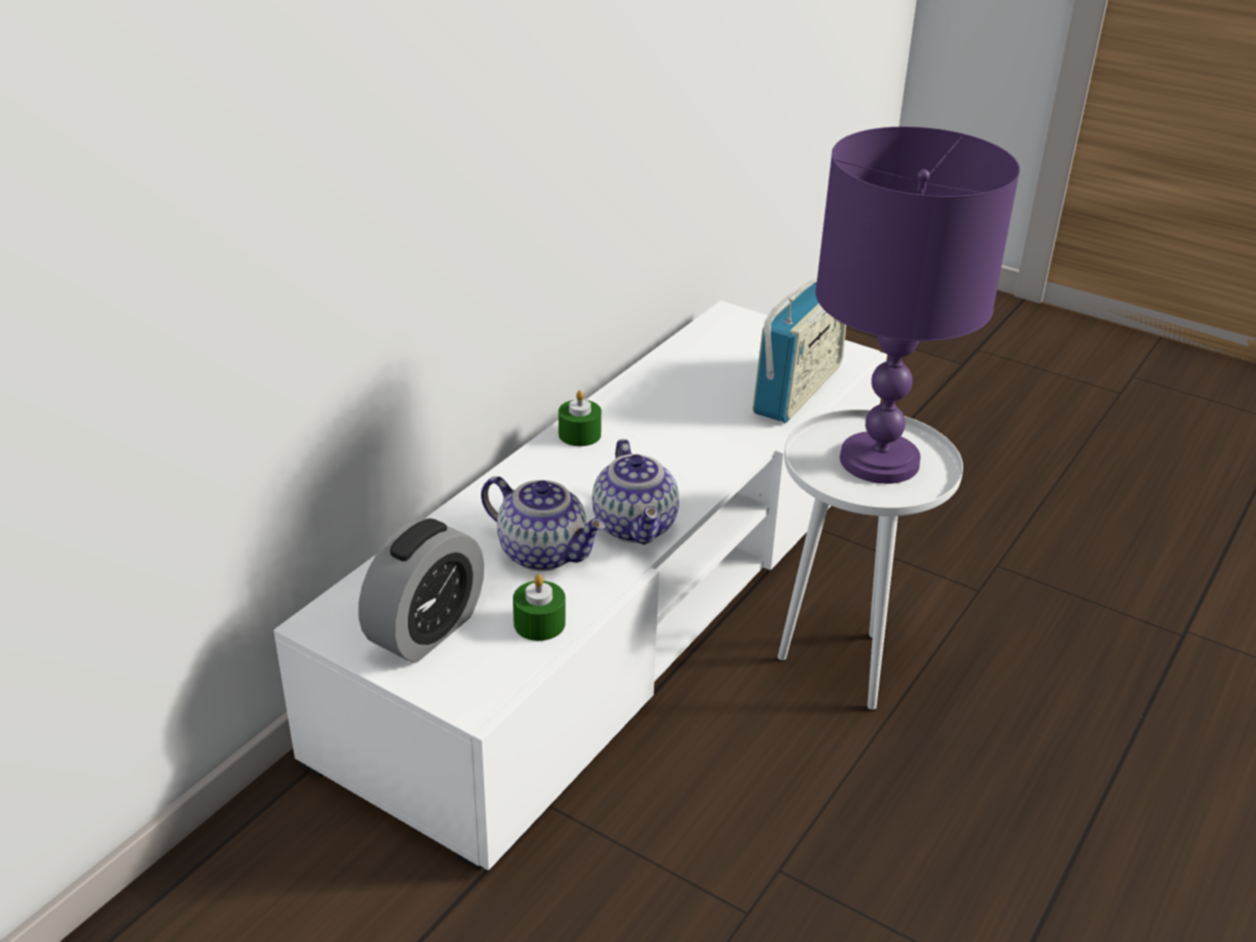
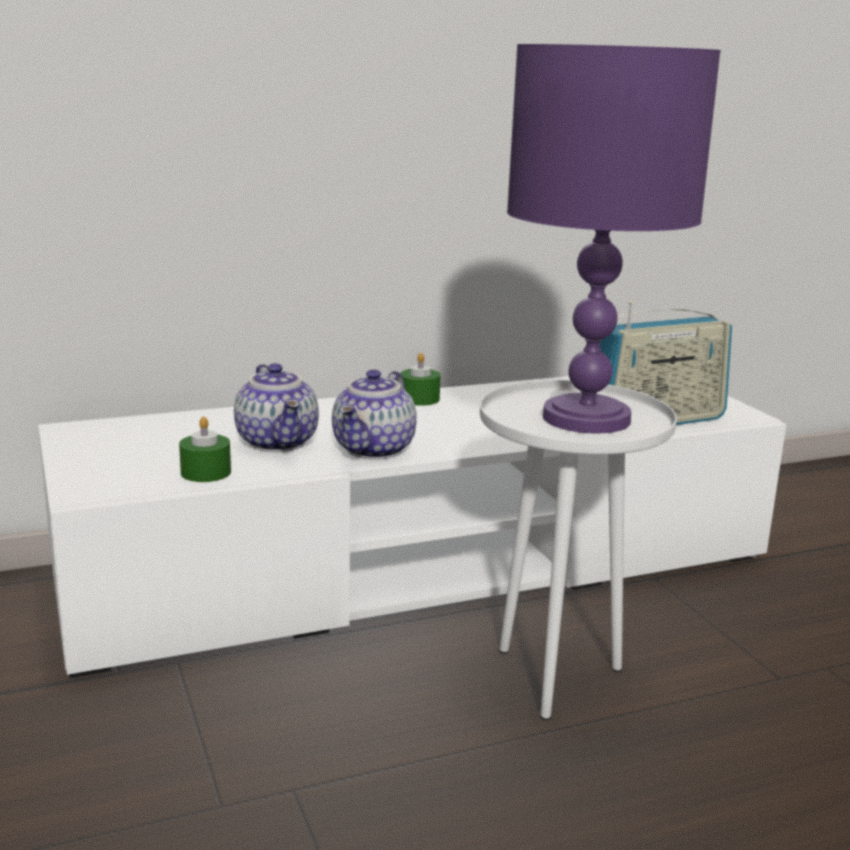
camera: 35 degrees right, 15 degrees down
(426, 630) = (124, 452): alarm clock -> none

